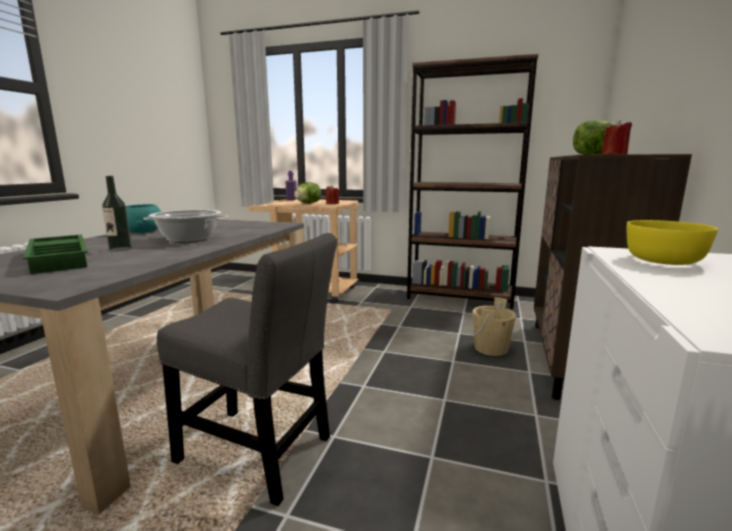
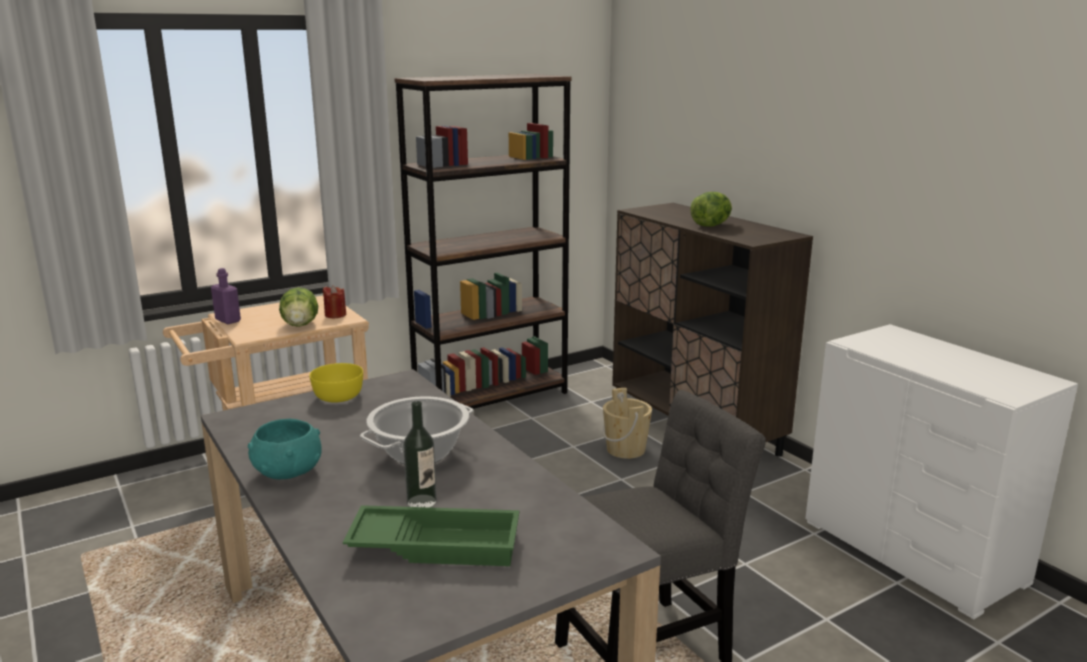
camera: 50 degrees left, 5 degrees up
(614, 154) = (748, 233): red candle -> none
(662, 260) = (886, 345): yellow bowl -> yellow bowl (337, 396)

